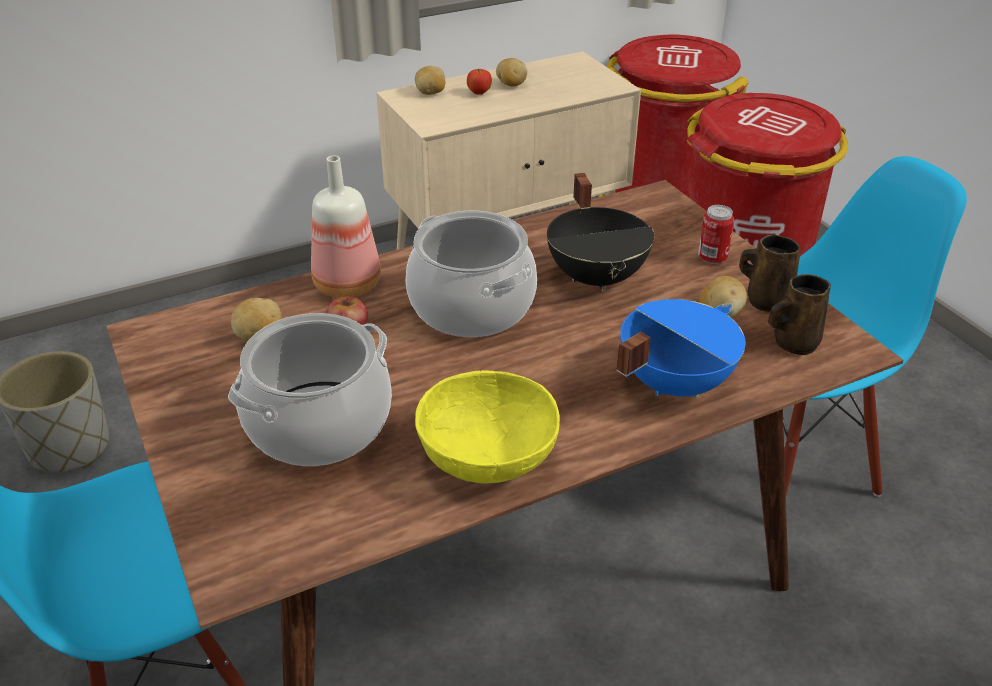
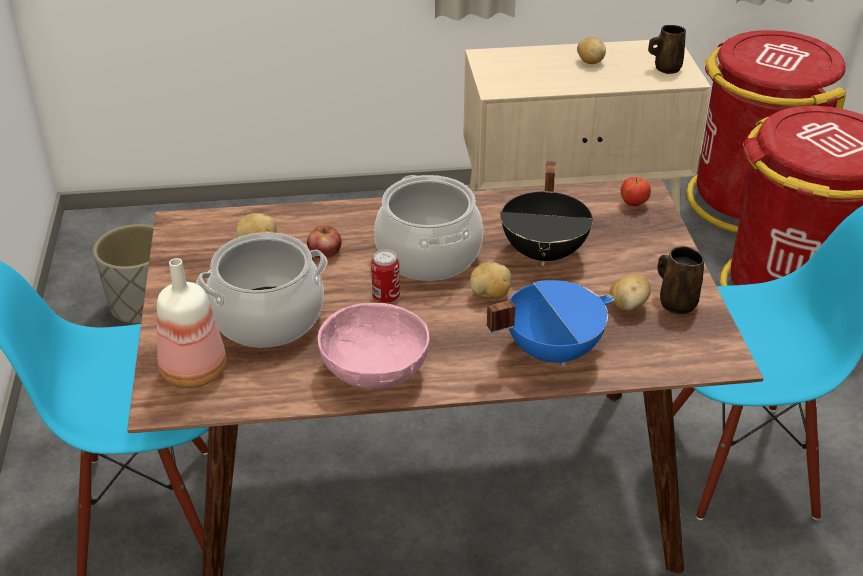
camera: 20 degrees right, 0 degrees up
(350, 285) = (344, 218): bottle -> bottle (195, 373)
(431, 93) = (512, 58): potato -> potato (490, 295)
(479, 93) = (556, 65): apple -> apple (634, 204)
(488, 457) = (375, 370): yellow bowl -> pink bowl
(712, 258) = (655, 257): can -> can (386, 297)
(793, 343) = (675, 342): brown mug -> brown mug (666, 68)

